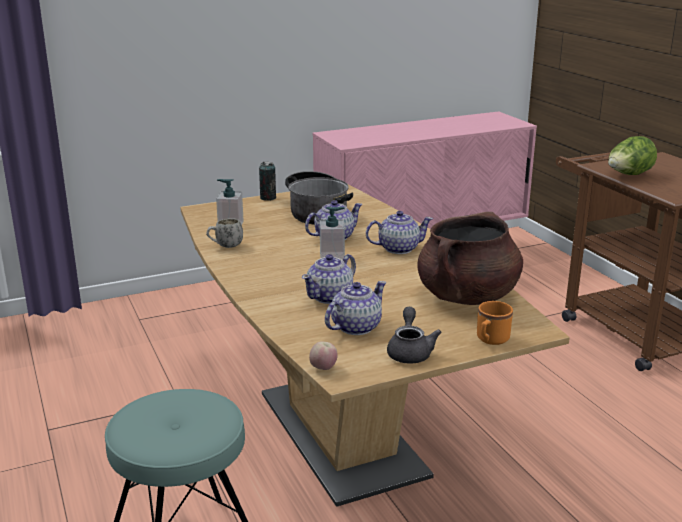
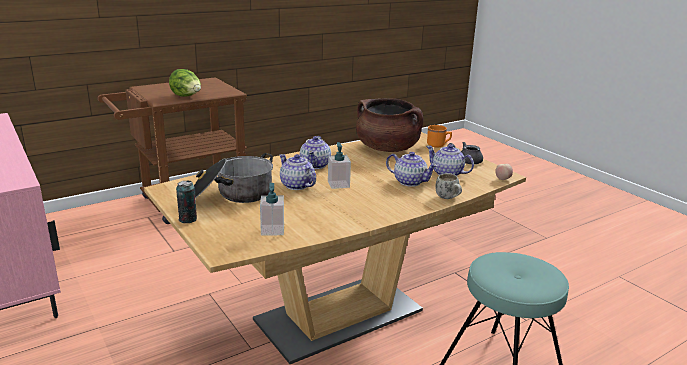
camera: 100 degrees left, 0 degrees up
(225, 246) = (330, 226): white mug -> white mug (449, 198)
(398, 248) = (315, 165): teapot -> teapot turned 150 degrees counterclockwise

